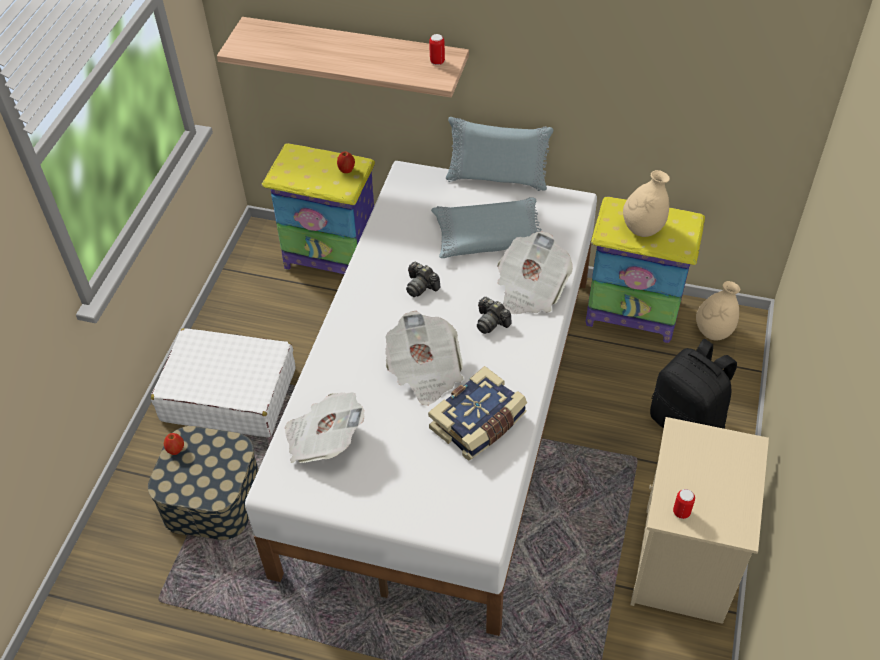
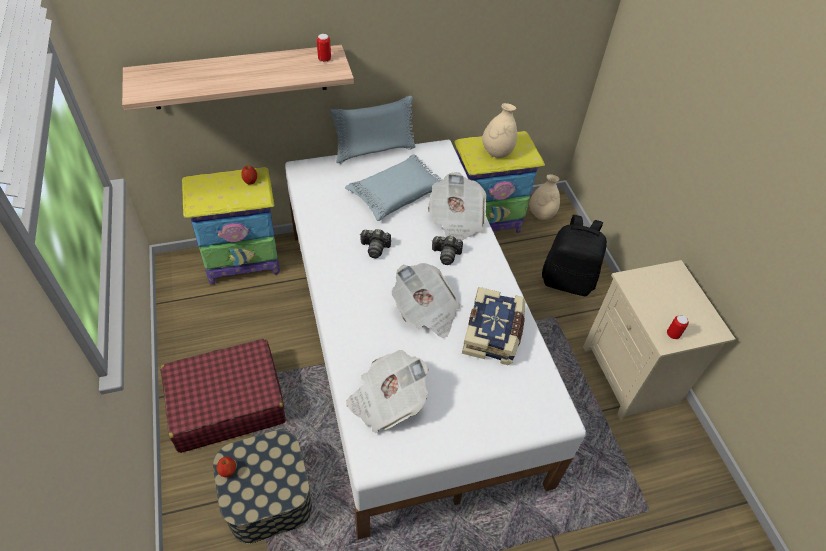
camera: 35 degrees left, 0 degrees up
(228, 394) = (226, 403): white suitcase -> red suitcase

